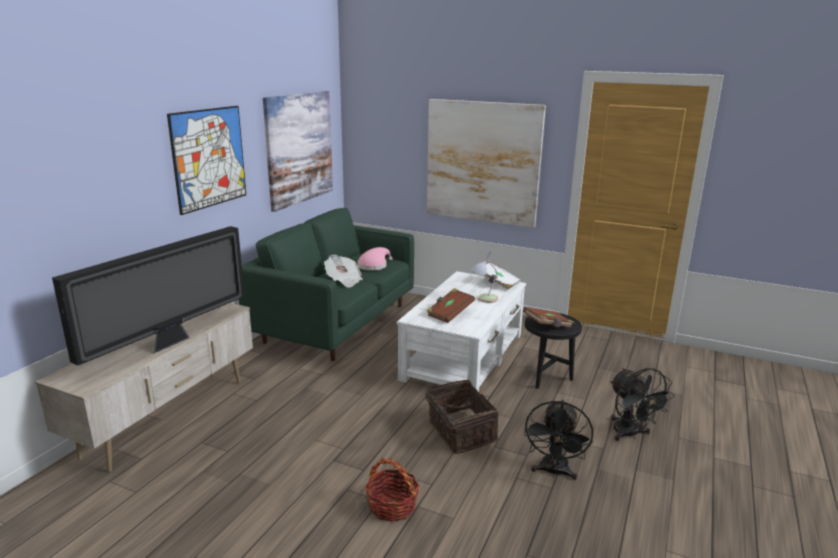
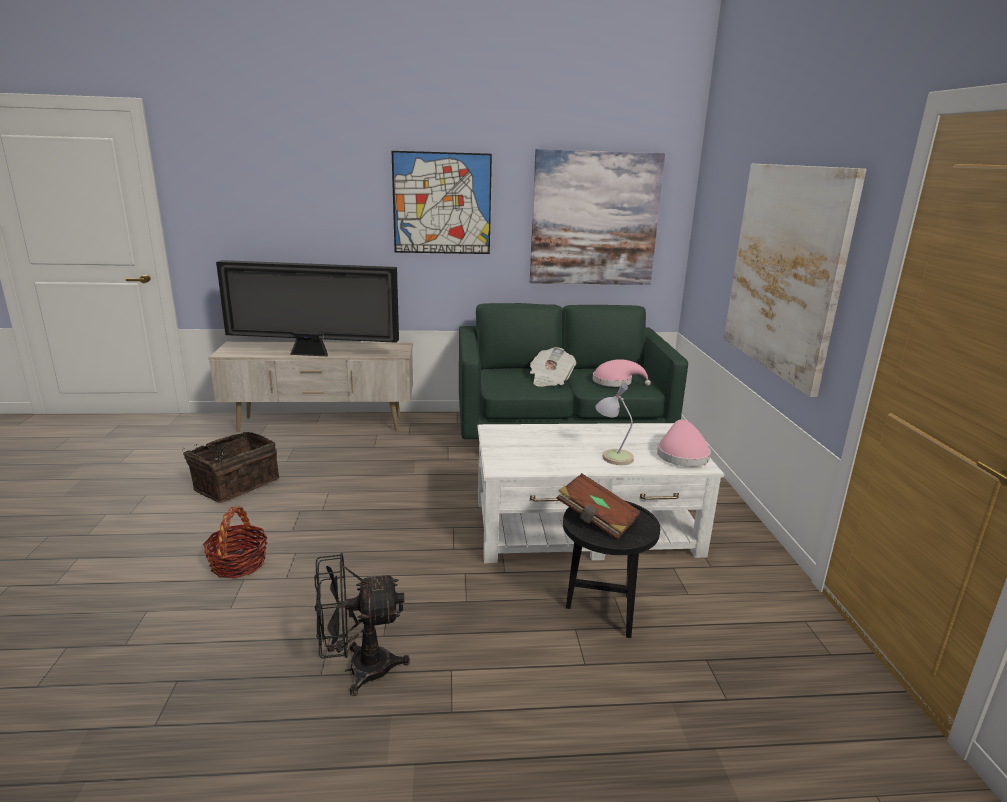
camera: 60 degrees right, 0 degrees up
(449, 314) = (535, 445): brown book -> none
(459, 432) = (400, 570): basket -> basket (235, 484)
(497, 284) = (681, 455): white book -> pink hat
(630, 434) = (517, 739): black fan -> none

